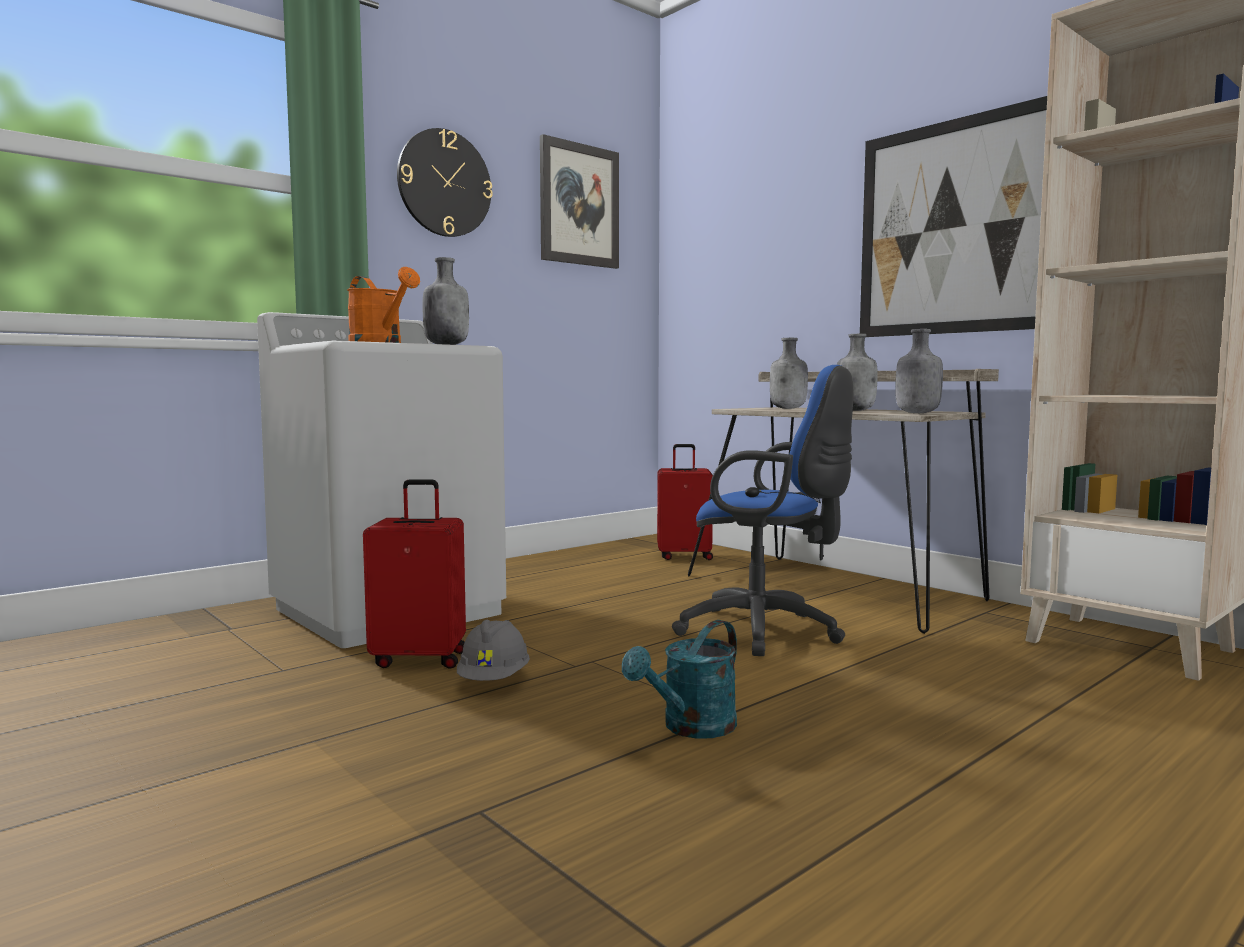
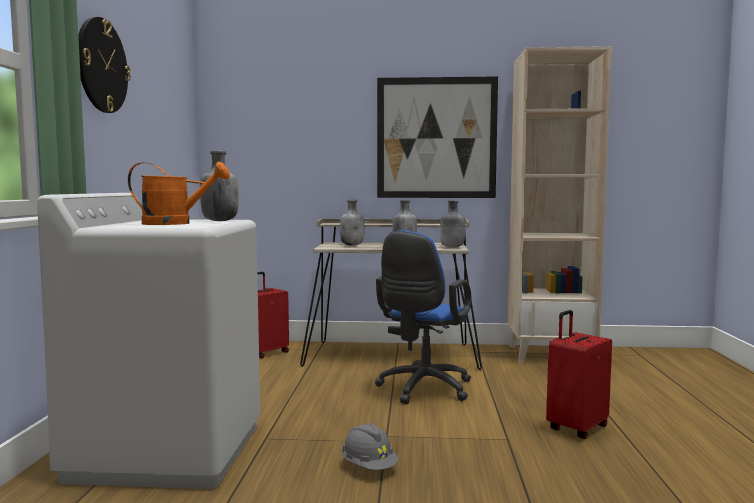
camera: 45 degrees left, 0 degrees up
(420, 658) = (289, 473): red suitcase -> red suitcase (576, 428)
(579, 205) = (164, 87): picture -> none
(691, 728) = (512, 451): turquoise watering can -> none
(767, 632) = (422, 390): blue office chair -> blue office chair turned 135 degrees clockwise

